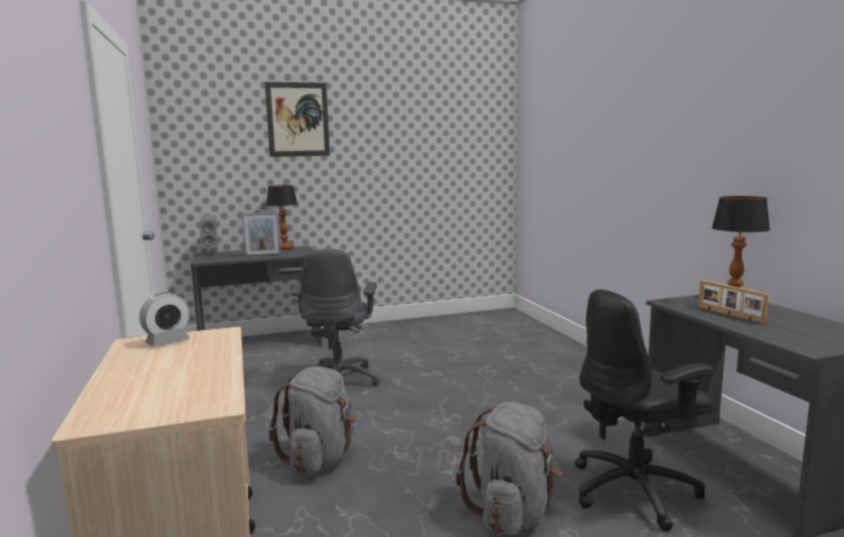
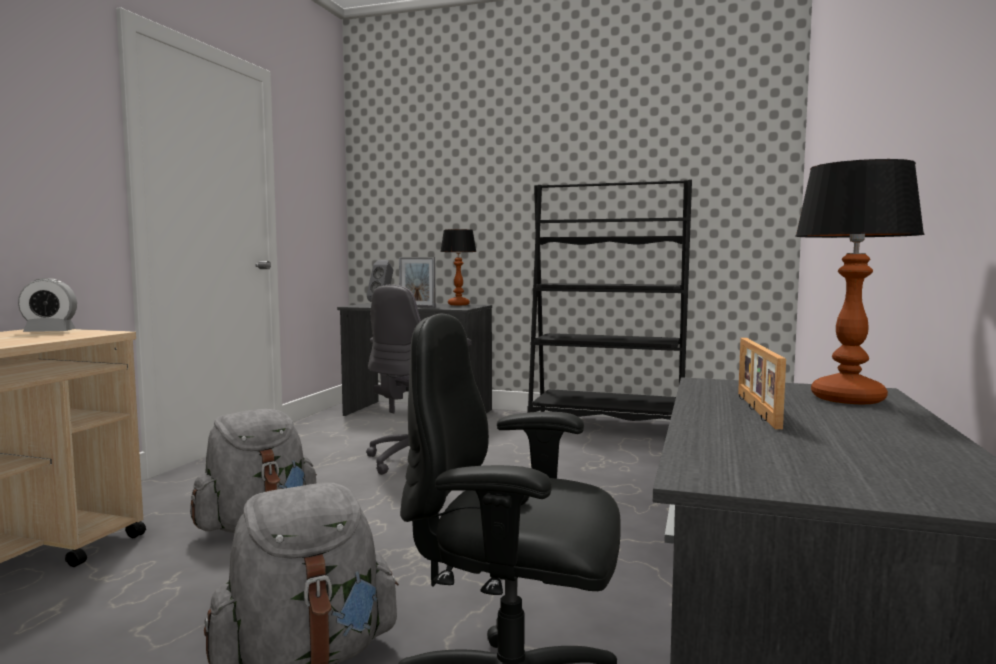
camera: 35 degrees right, 5 degrees down
(298, 119) = (489, 152): picture -> none
(413, 326) = (606, 426): none -> black bookcase

